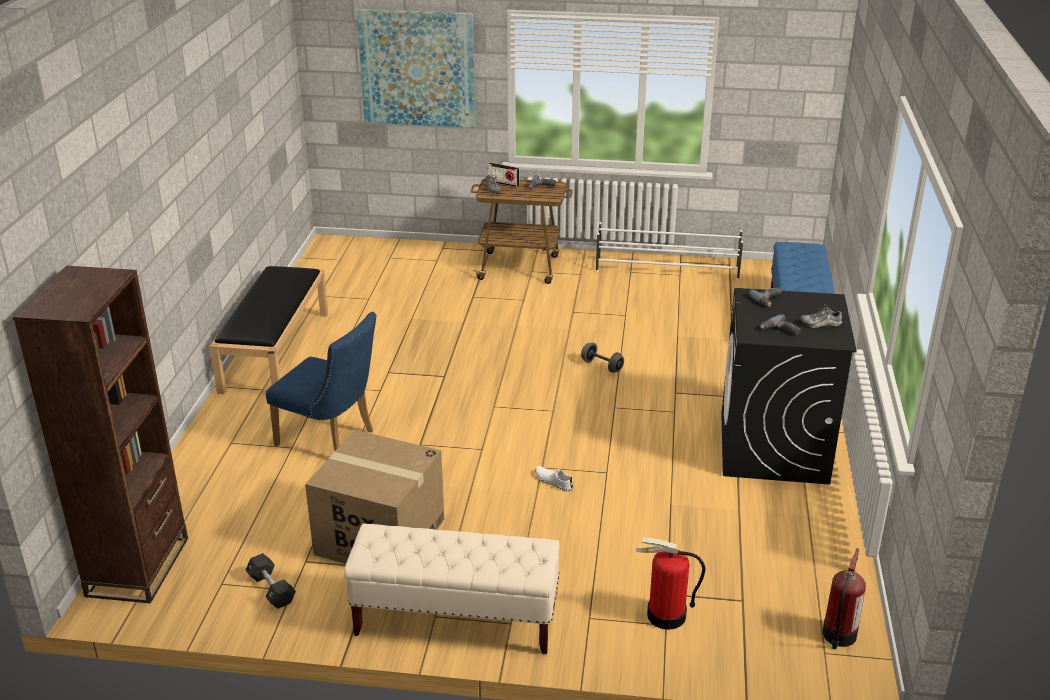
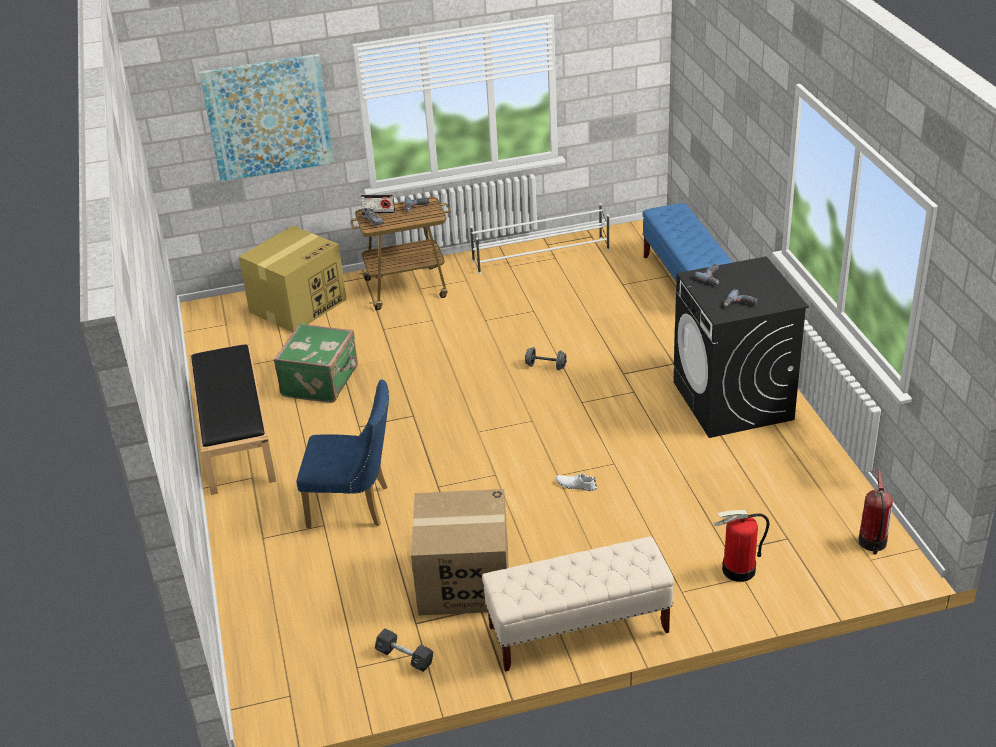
camera: 20 degrees left, 5 degrees up
(138, 567) = (269, 678): brown bookcase -> none
(384, 326) = (321, 381): none -> green suitcase
(413, 259) = (298, 305): none -> cardboard box
(820, 324) = (766, 289): shoe -> none

